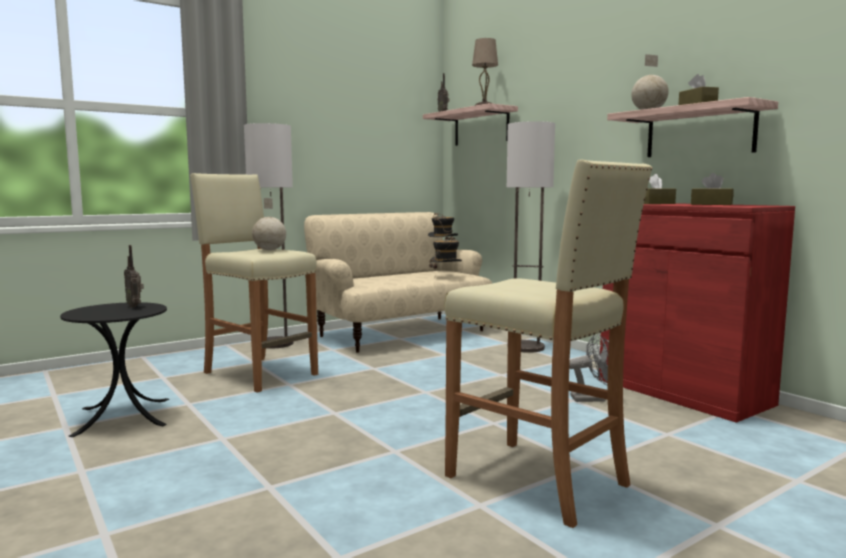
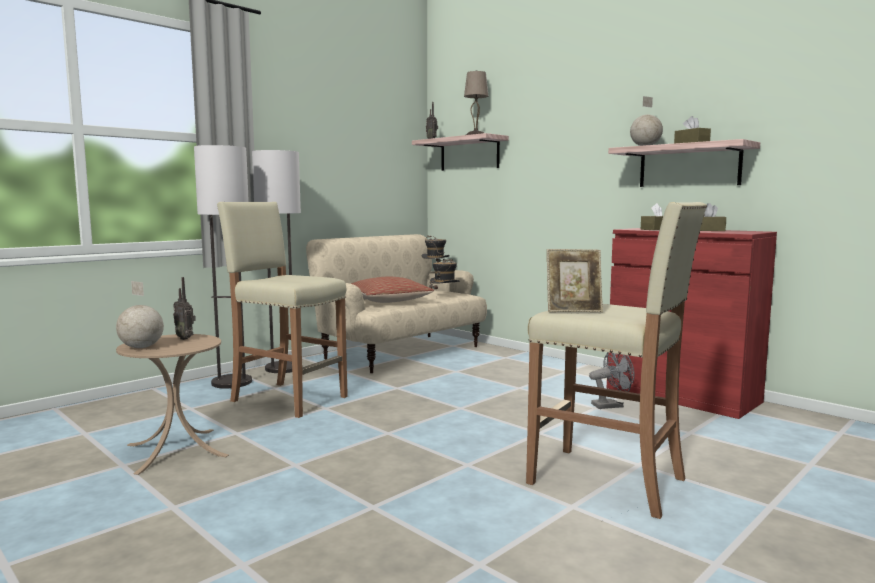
camera: 10 degrees left, 0 degrees up
(123, 416) = (177, 450): black side table -> beige side table
(269, 250) = (297, 277): globe -> globe (141, 347)
(383, 279) = (388, 301): none -> pillow
(497, 286) = (573, 310): none -> picture frame
(526, 347) = (525, 361): floor lamp -> floor lamp (232, 382)

